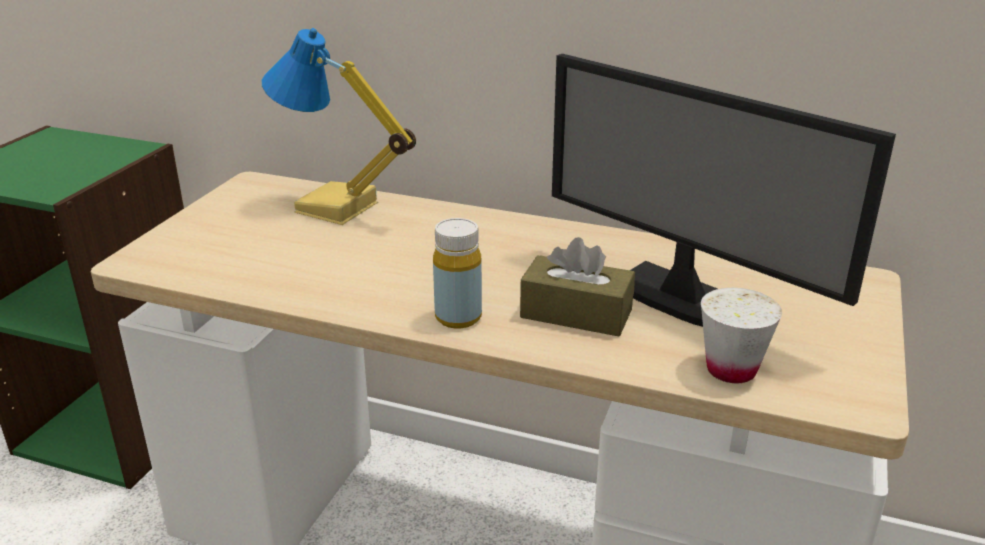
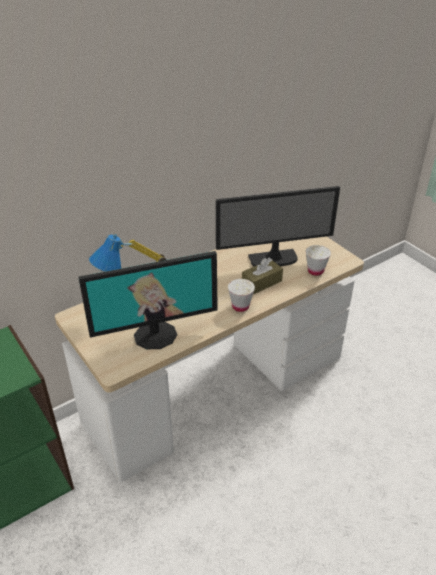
camera: 55 degrees left, 10 degrees up
(270, 262) = (155, 334): none -> monitor
(458, 317) = (240, 306): yellow bottle -> white cup

